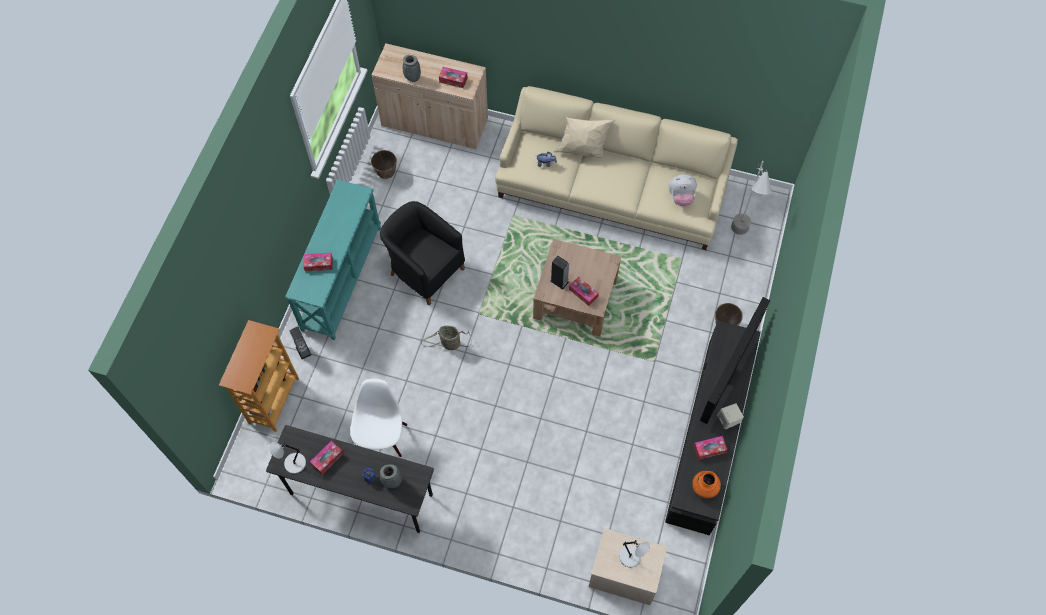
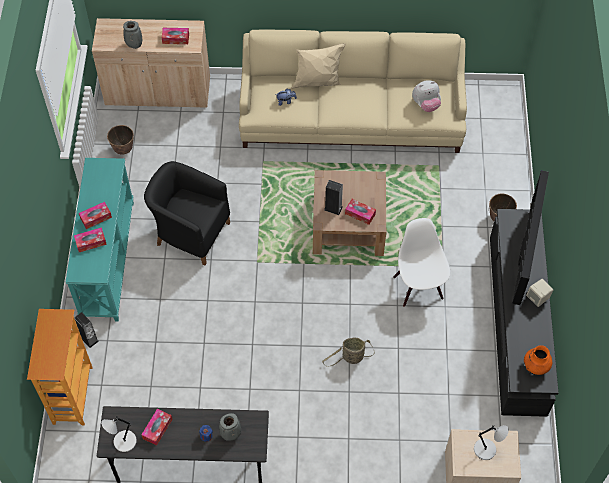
camera: 15 degrees left, 5 degrees down
(382, 438) = (196, 405): white chair -> white chair (418, 287)
(449, 344) = (236, 297): basket -> basket (351, 358)
(709, 449) = (528, 329): tissue box -> tissue box (96, 218)
(739, 240) = (487, 136): grey floor lamp -> none

